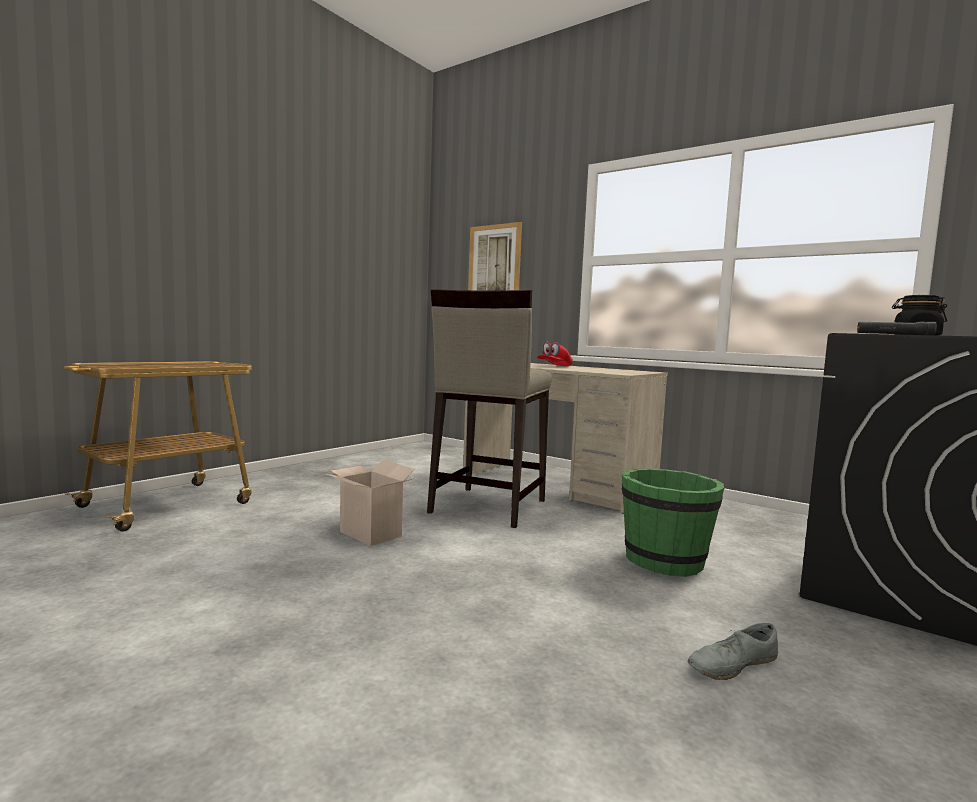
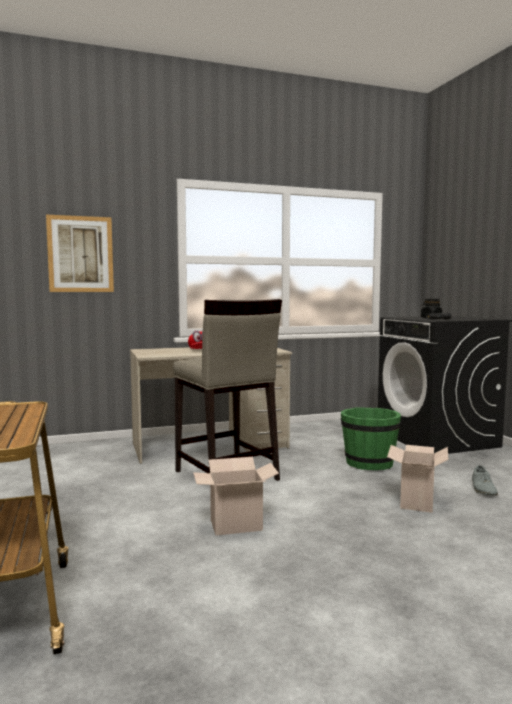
camera: 55 degrees left, 0 degrees up
(572, 612) = (415, 501): none -> cardboard box

